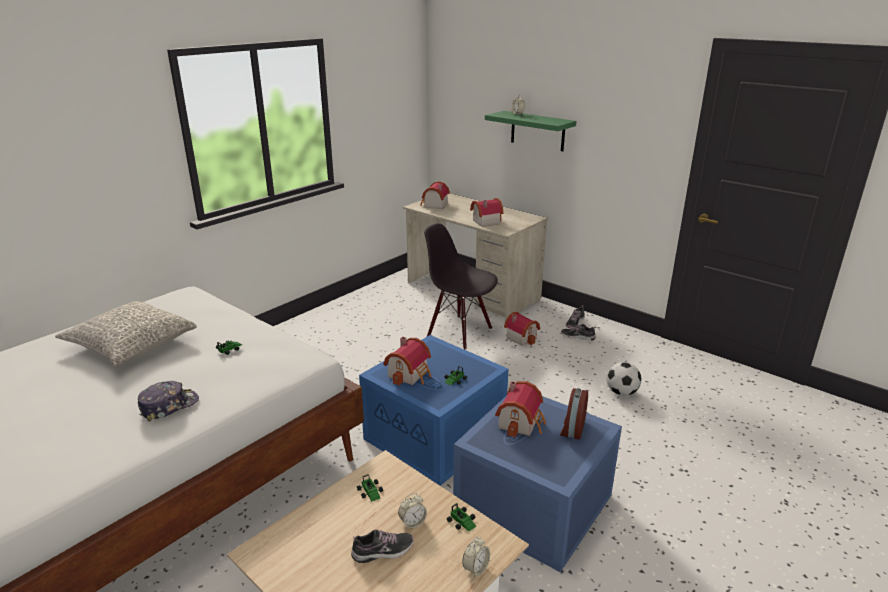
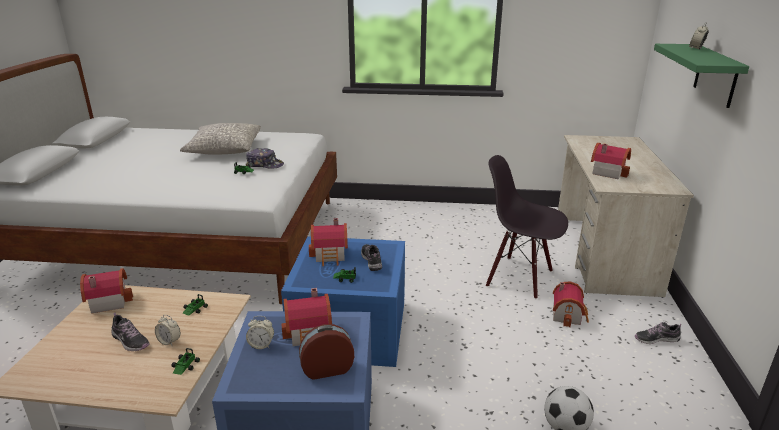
camera: 55 degrees right, 0 degrees up
(169, 406) = (163, 183): cap -> cap (265, 165)
(434, 205) = (595, 143): toy house -> toy house (108, 301)
(460, 332) = (519, 277): black chair -> black chair turned 60 degrees counterclockwise
(476, 568) = (130, 394): alarm clock -> alarm clock (261, 345)
(578, 336) = (631, 352): shoe -> shoe (371, 260)

